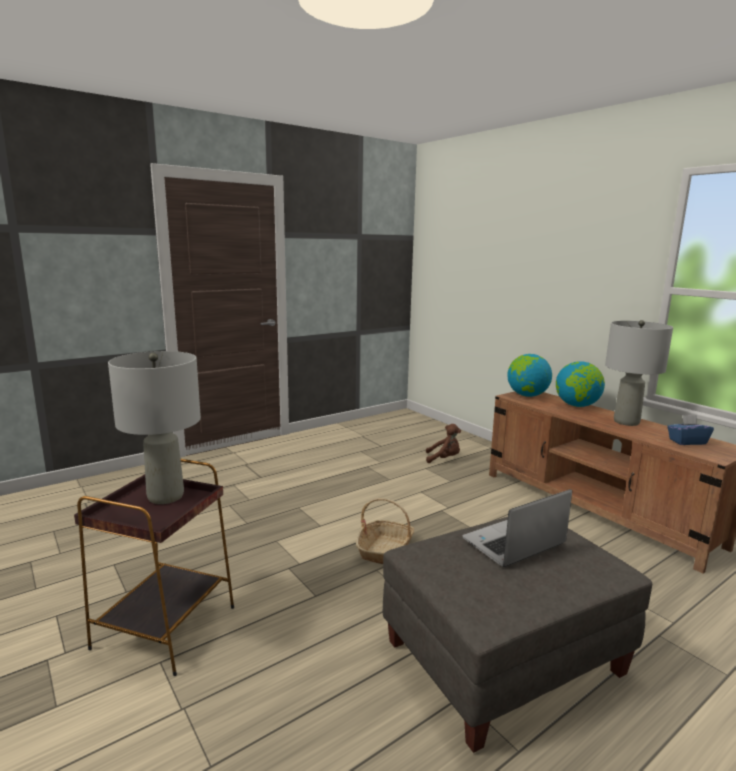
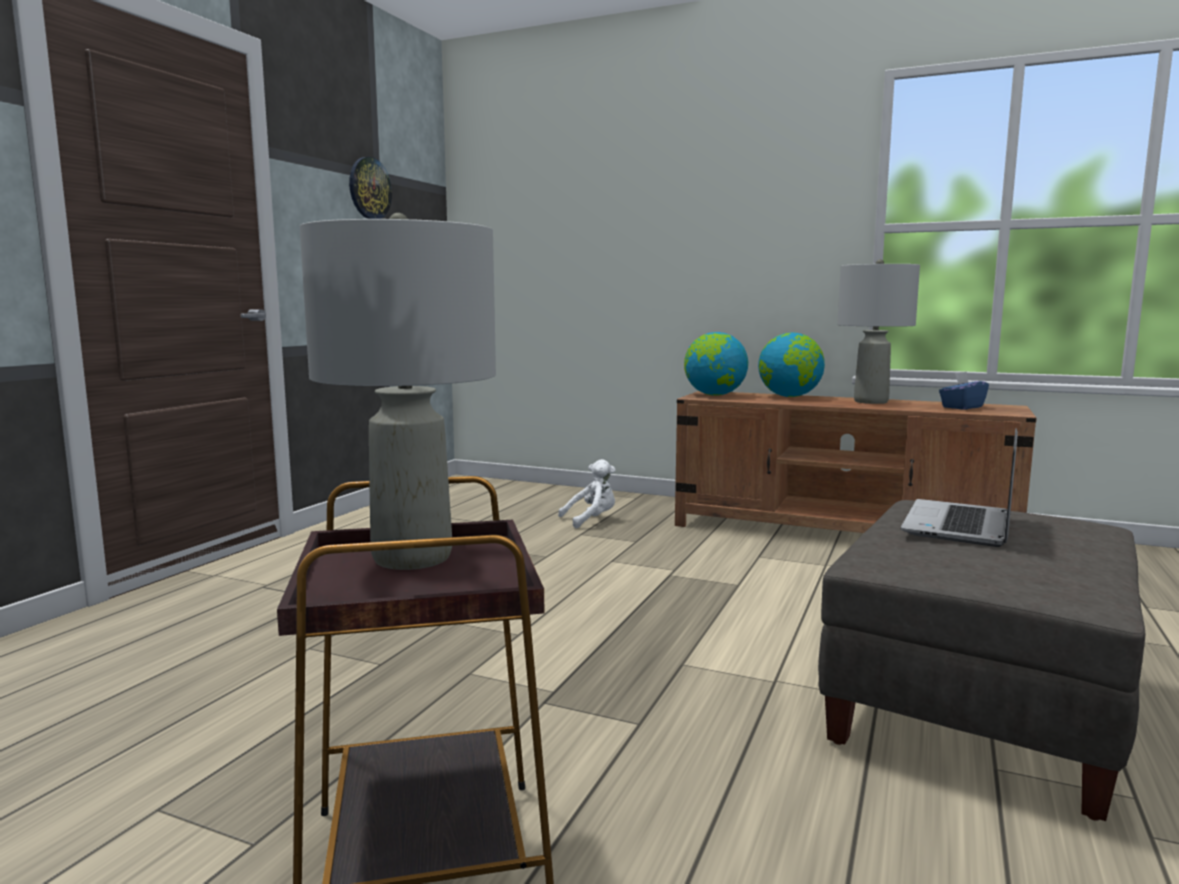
camera: 30 degrees left, 5 degrees down
(352, 245) = (369, 188): none -> wall clock
(385, 549) = (660, 637): basket -> none
(444, 459) = (591, 520): brown plush toy -> white plush toy

